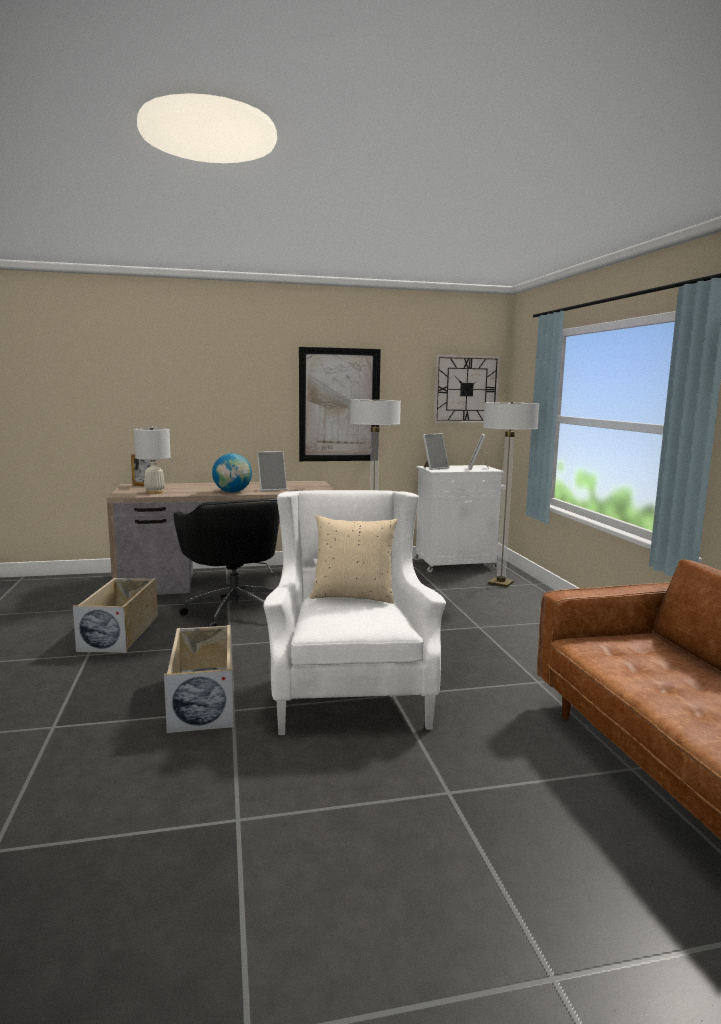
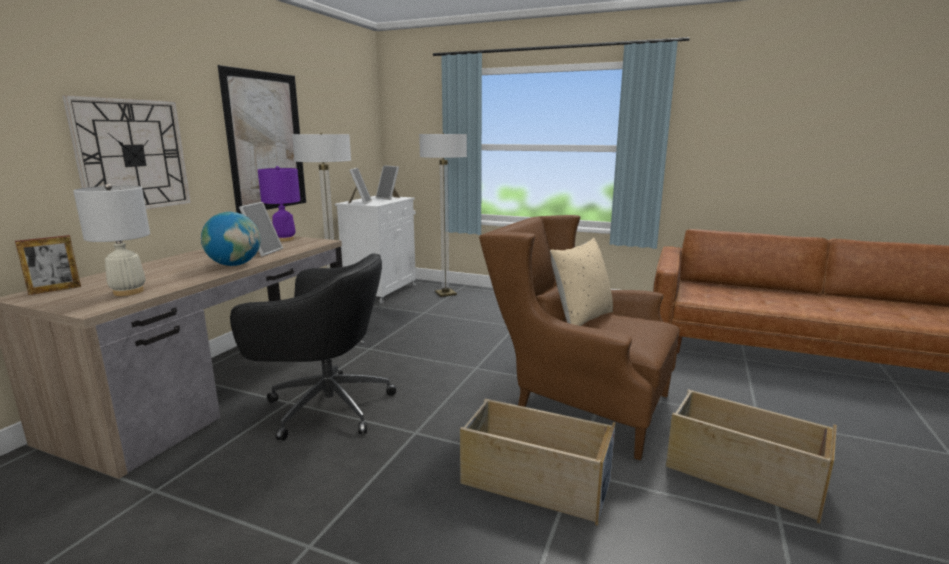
camera: 55 degrees left, 5 degrees up
(120, 632) = (269, 500): beige storage box -> beige storage box (741, 475)
(314, 485) = (285, 239): none -> purple table lamp
(349, 689) = (578, 404): white armchair -> brown armchair
(466, 389) = (357, 123): wall clock -> wall clock (132, 155)

